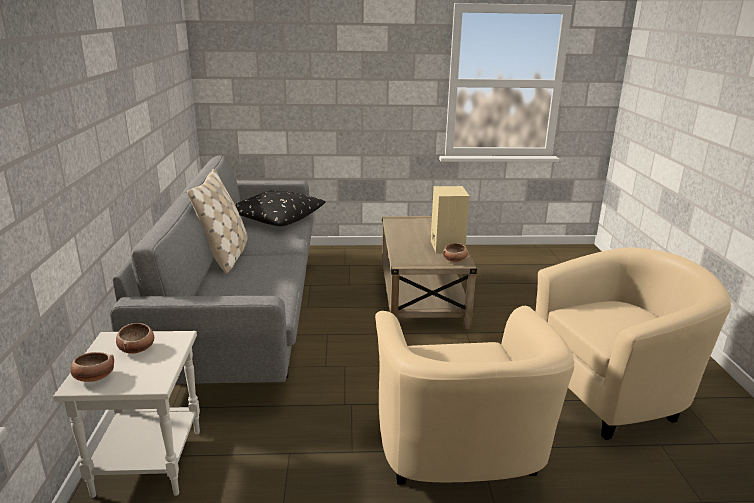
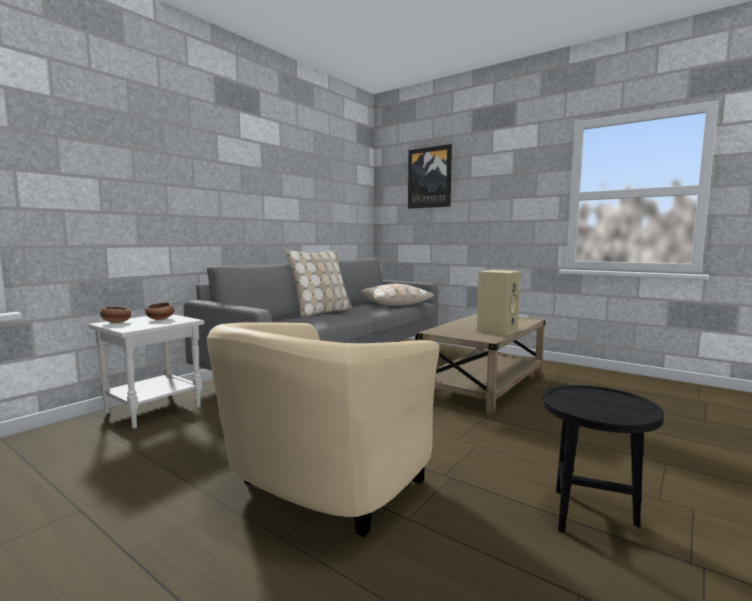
camera: 40 degrees right, 15 degrees down
(275, 218) = (392, 303): black pillow -> beige pillow
(280, 46) = (429, 177): none -> picture
(455, 260) = (485, 337): bowl -> none
(614, 391) = (592, 516): beige armchair -> black side table

